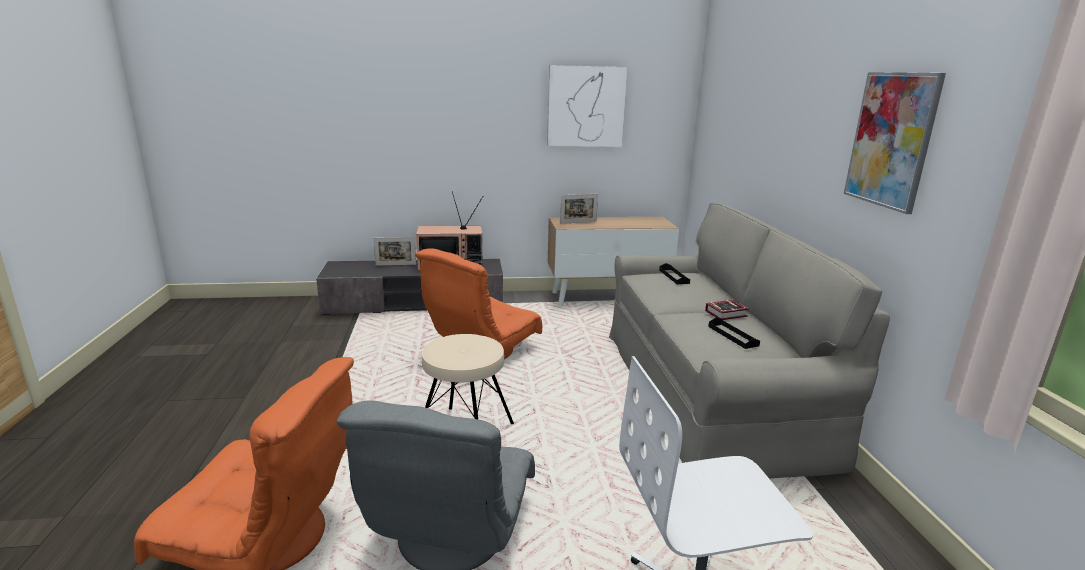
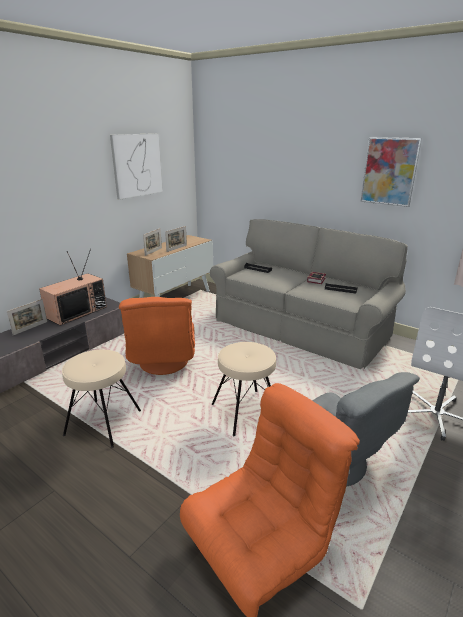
camera: 45 degrees left, 5 degrees up
(350, 371) = (103, 422): none -> beige stool
(611, 226) = (176, 248): none -> picture frame

